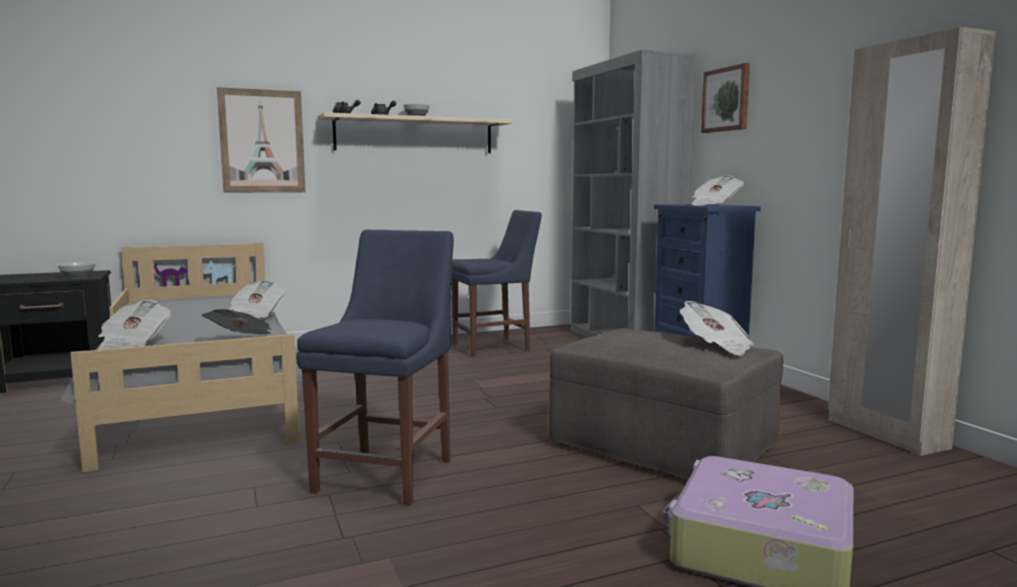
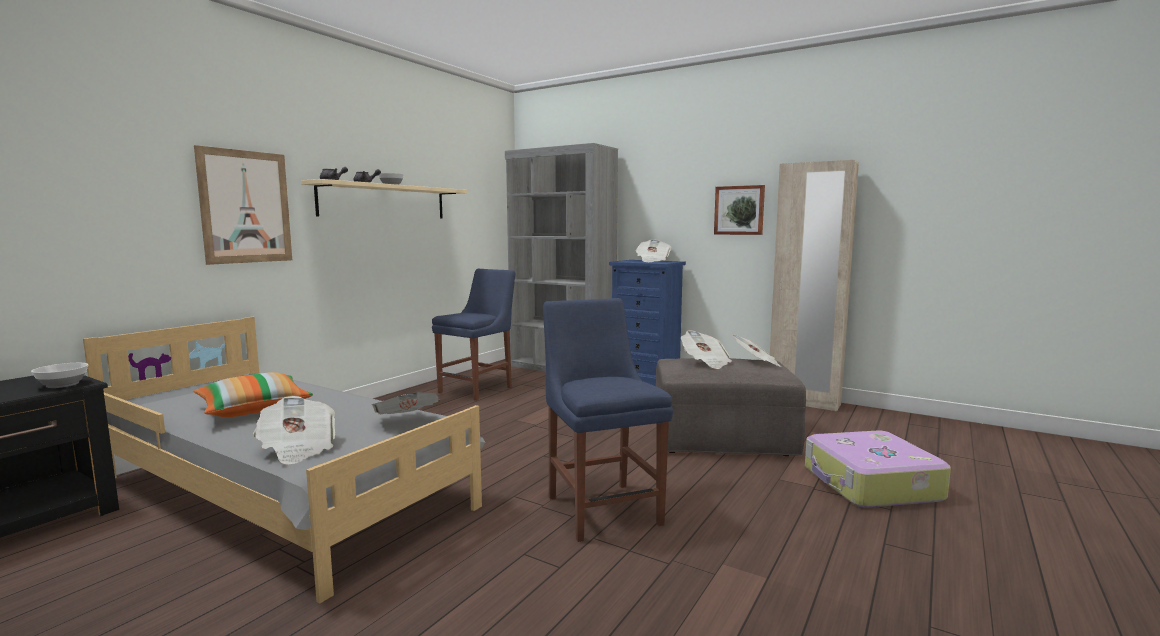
camera: 35 degrees left, 0 degrees up
(183, 316) = (254, 409): none -> pillow
(256, 316) = (341, 396): newspaper -> newspaper (705, 363)
(726, 99) = (647, 184): picture -> picture (739, 210)

